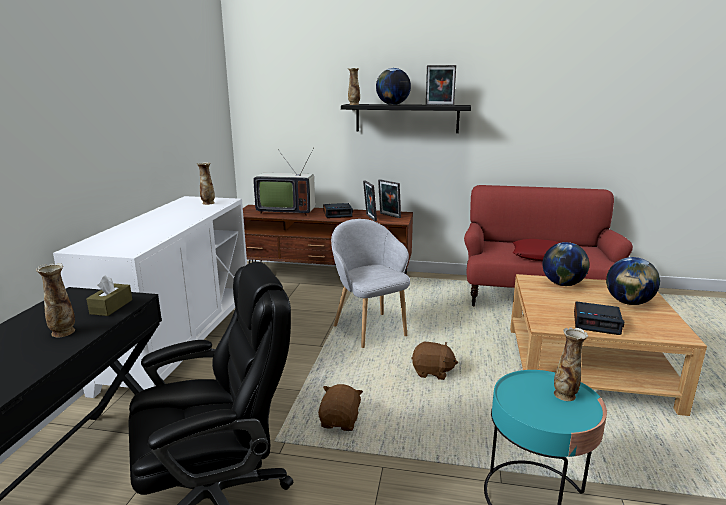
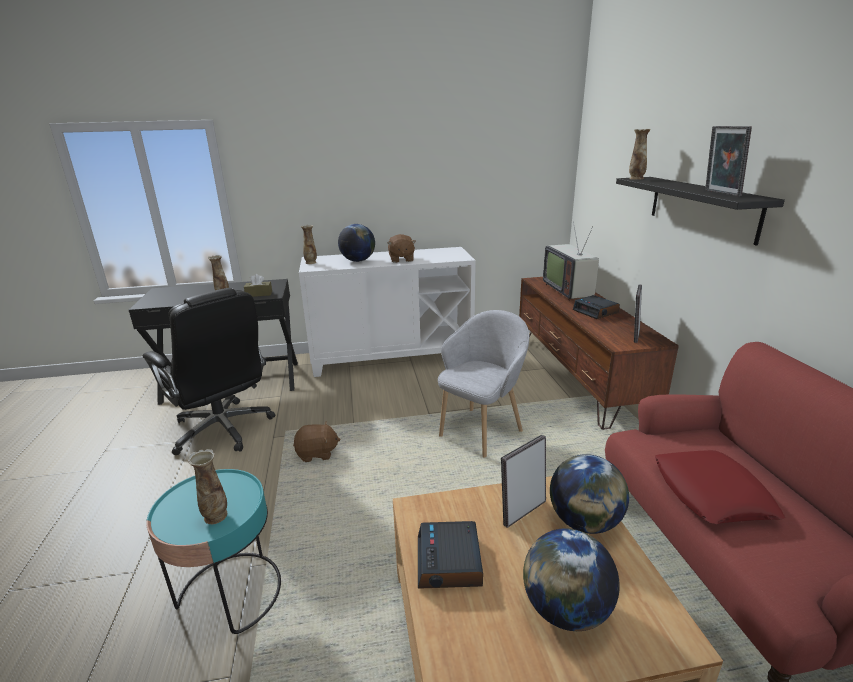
camera: 70 degrees right, 5 degrees up
(208, 203) = (446, 256): vase -> vase (311, 262)
(369, 218) = (607, 328): picture frame -> picture frame (522, 511)
(392, 104) = (672, 184): globe -> globe (358, 261)
(432, 372) = (419, 490): brown plush toy -> brown plush toy (401, 259)

